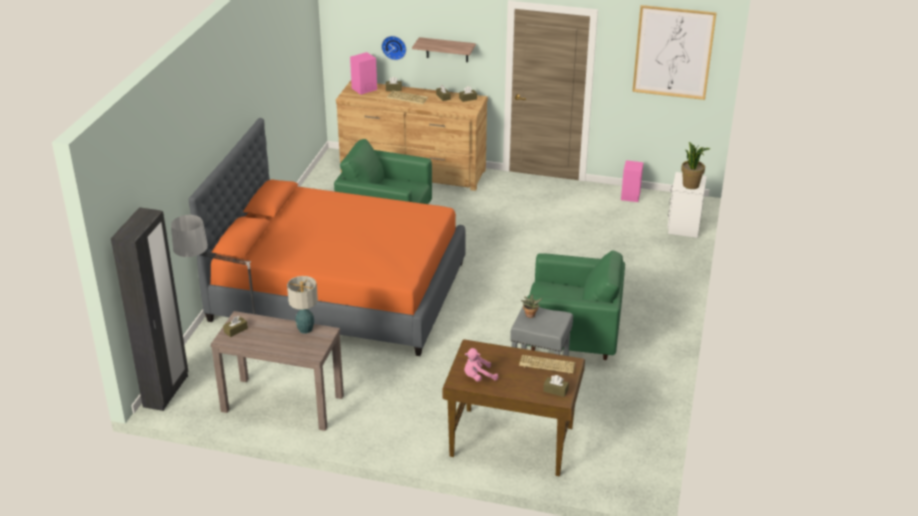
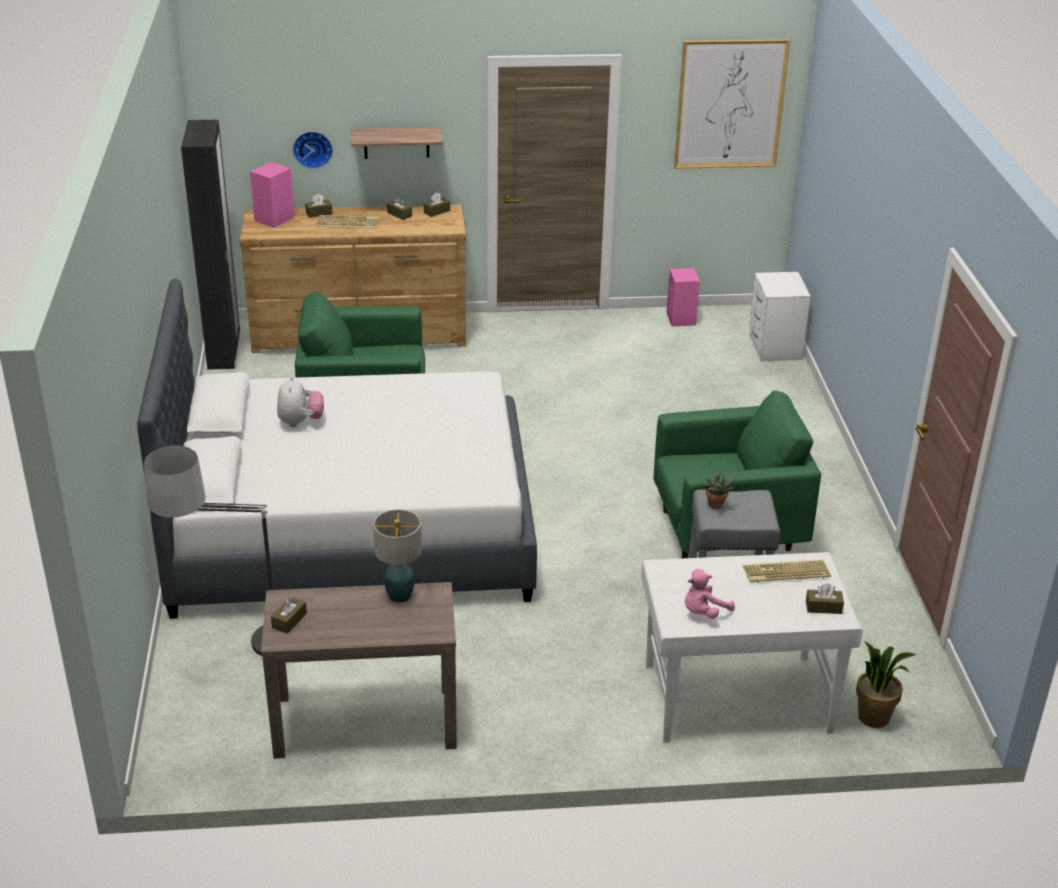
camera: 20 degrees left, 0 degrees up
(166, 391) = (164, 746): black wardrobe -> black wardrobe (224, 352)
(314, 218) = (300, 422): none -> plush toy
(339, 291) = (352, 528): orange bed -> white bed
(511, 441) = (735, 697): brown desk -> white desk
(691, 185) = (787, 287): potted plant -> potted plant (874, 717)

